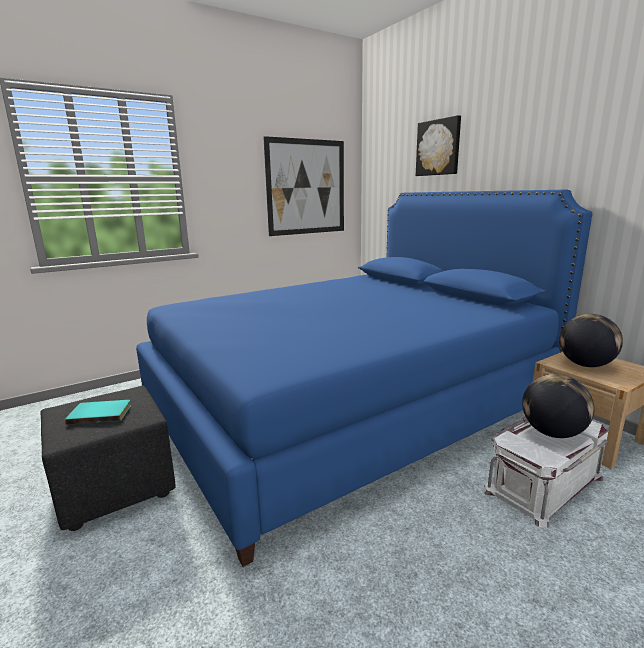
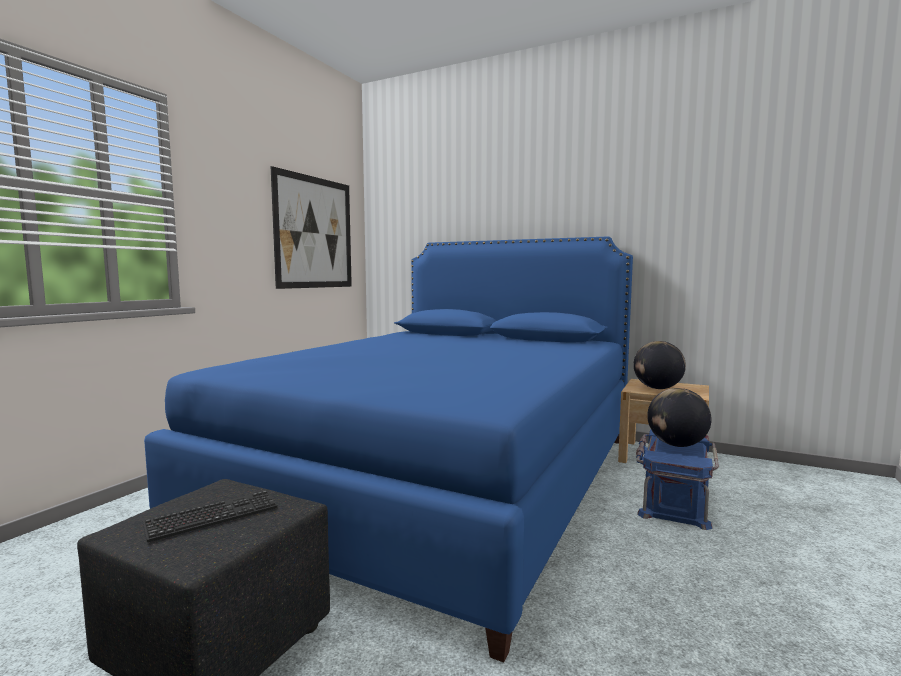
camera: 30 degrees left, 10 degrees down
(100, 413) = (213, 517): turquoise book -> keyboard
(438, 147) = (468, 198): picture -> none
(542, 483) = (673, 498): white storage box -> blue storage box

